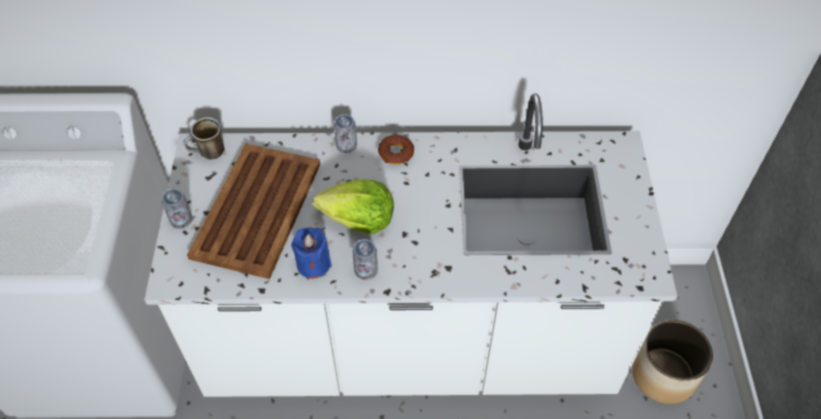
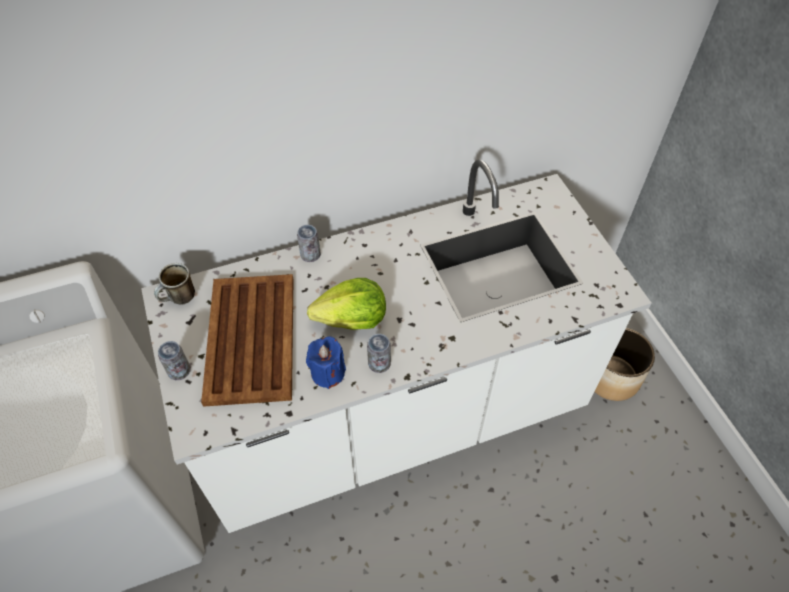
camera: 20 degrees left, 0 degrees up
(396, 153) = (359, 249): donut -> none

